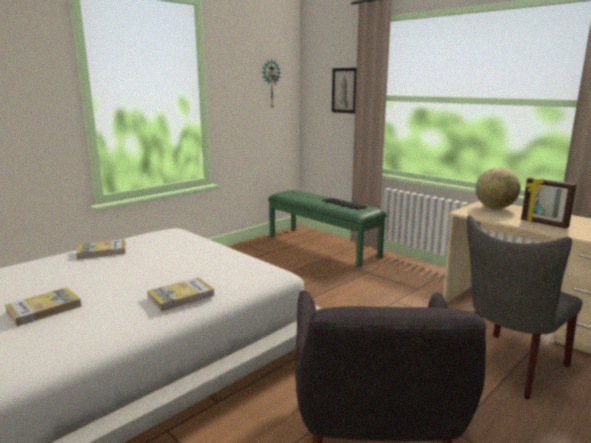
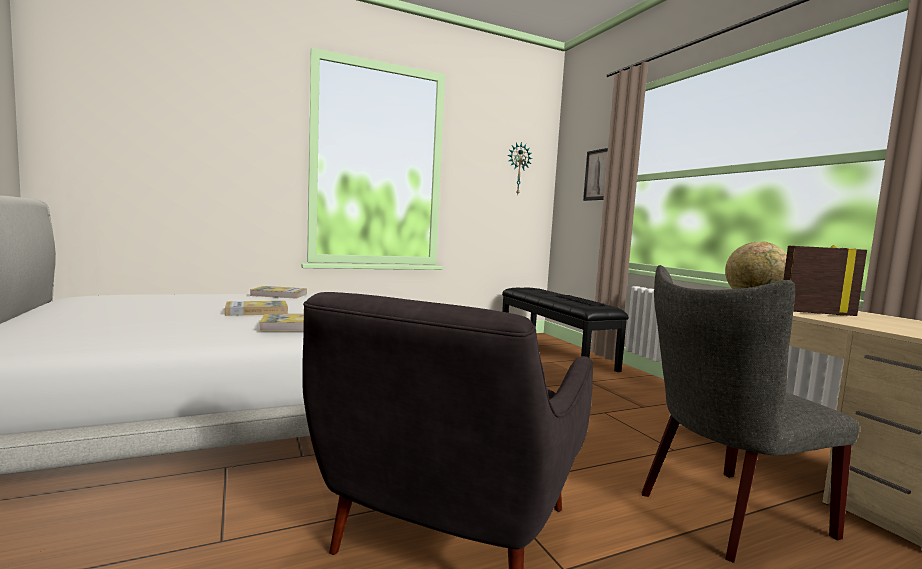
camera: 20 degrees right, 10 degrees down
(44, 309) = (166, 314): book -> book (256, 311)
(323, 246) = (555, 352): green bench -> black bench
(543, 224) = (816, 313): picture frame -> picture frame turned 120 degrees clockwise

